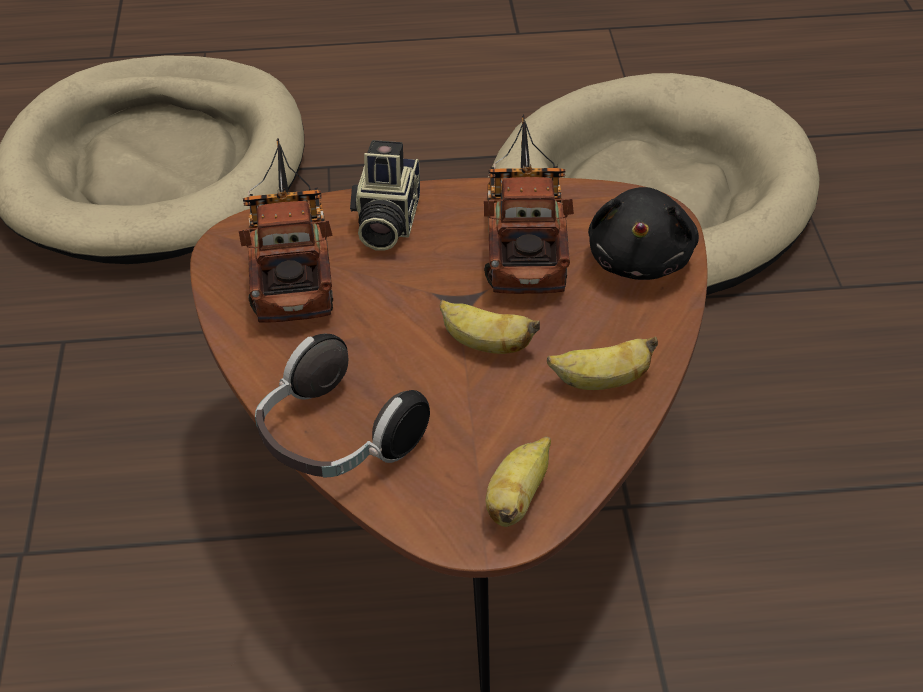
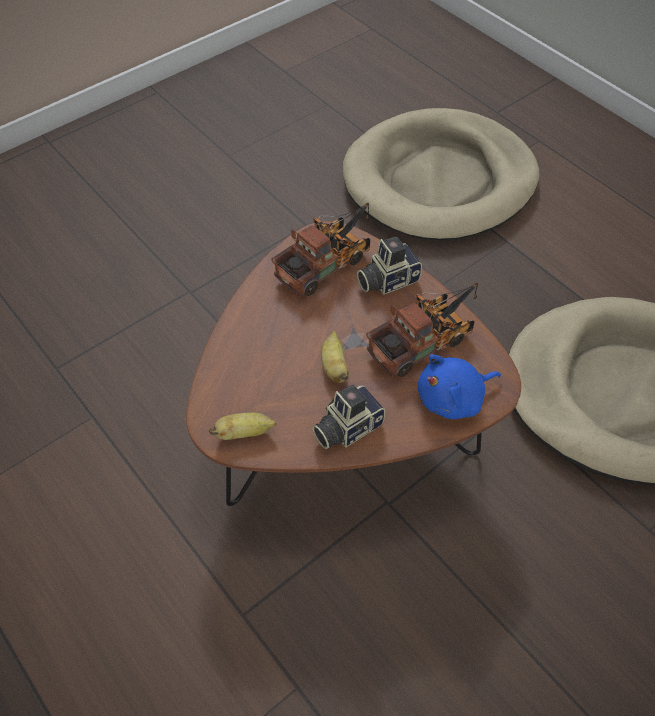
camera: 55 degrees right, 10 degrees up
(335, 440) = (230, 345): headphones -> none
(600, 382) = (346, 427): banana -> camera
(640, 259) = (453, 399): black plush toy -> blue plush toy

